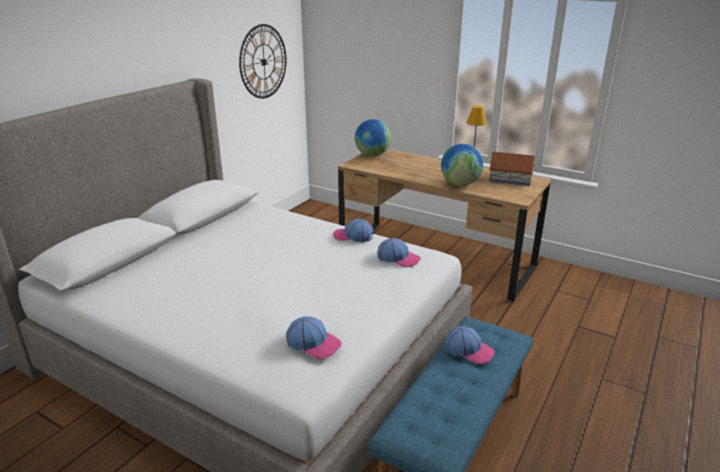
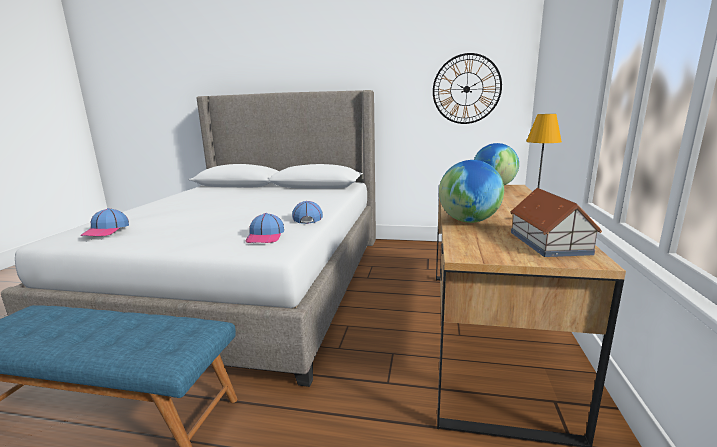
camera: 70 degrees right, 10 degrees down
(469, 350) = (143, 328): cap -> none

